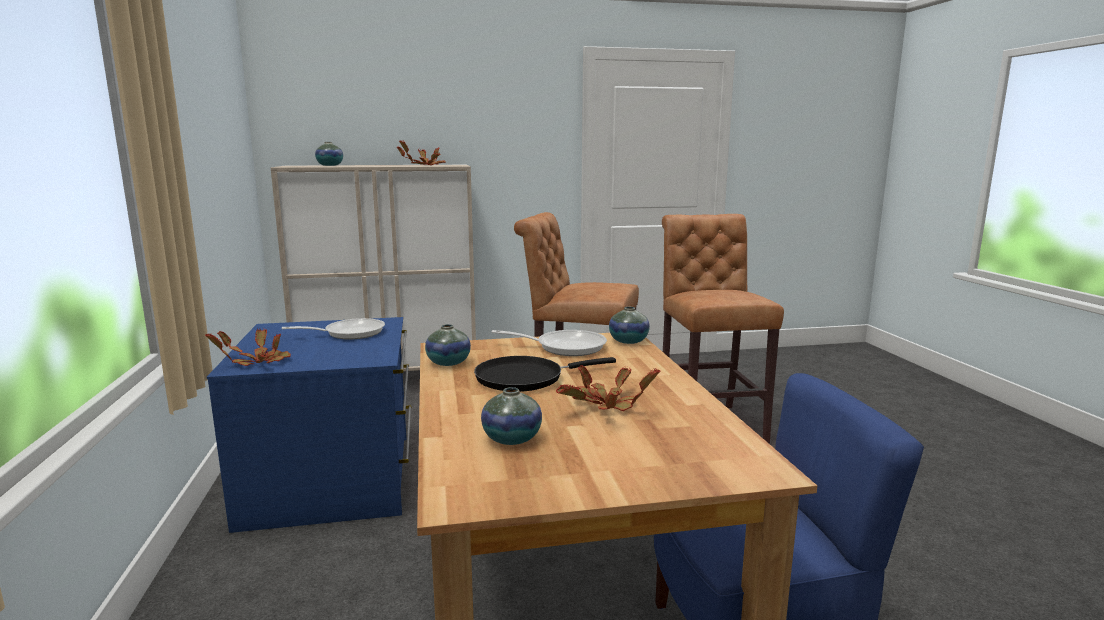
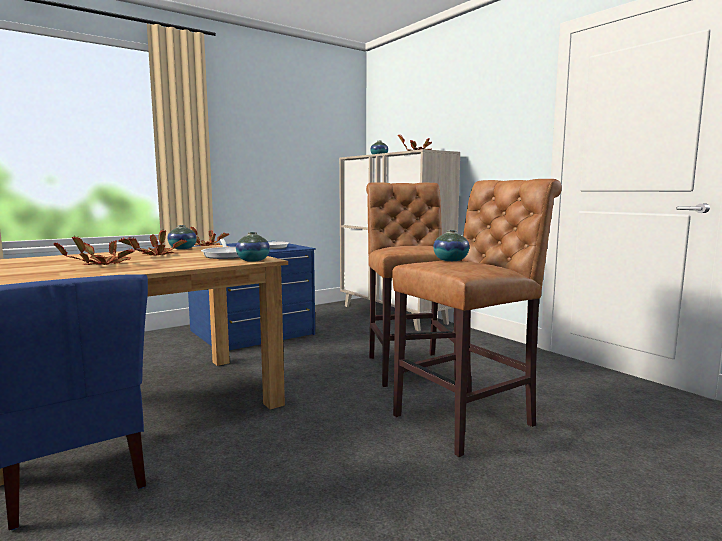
camera: 65 degrees right, 5 degrees down
(512, 439) = (52, 260): vase -> vase (450, 260)
(525, 378) = (155, 256): black frying pan -> potted plant

